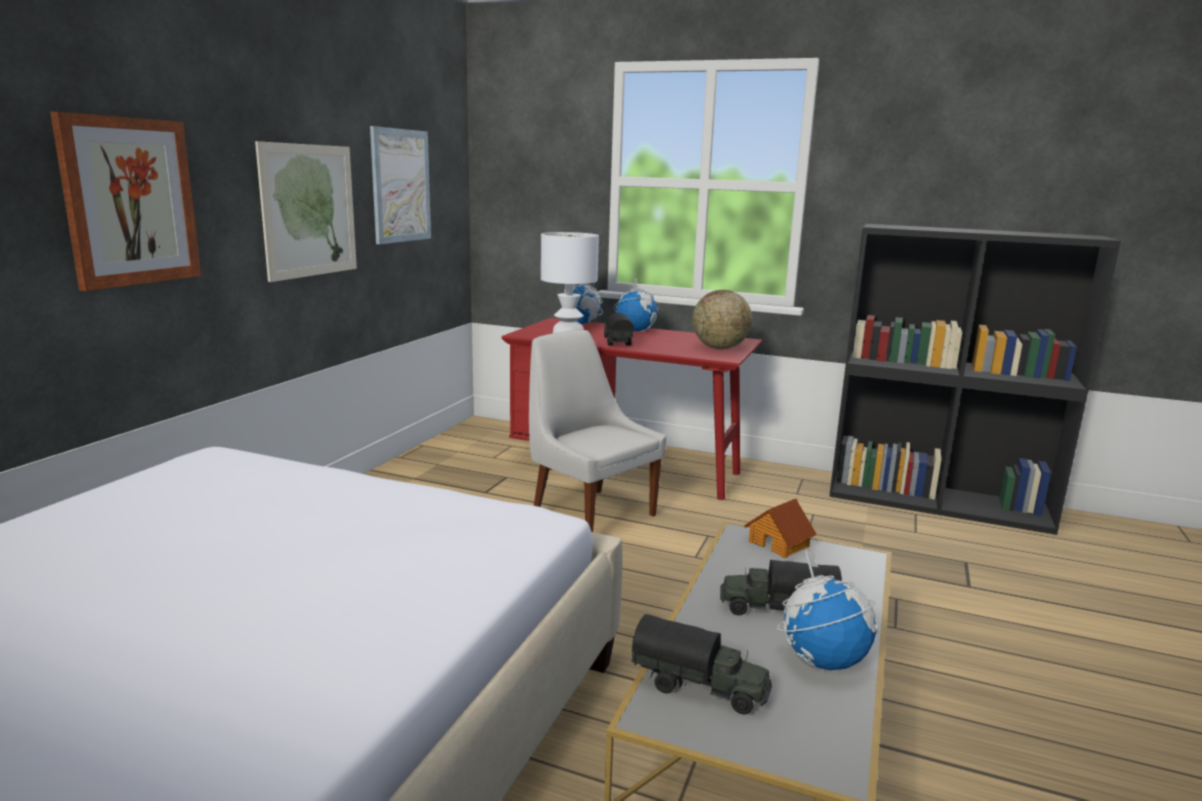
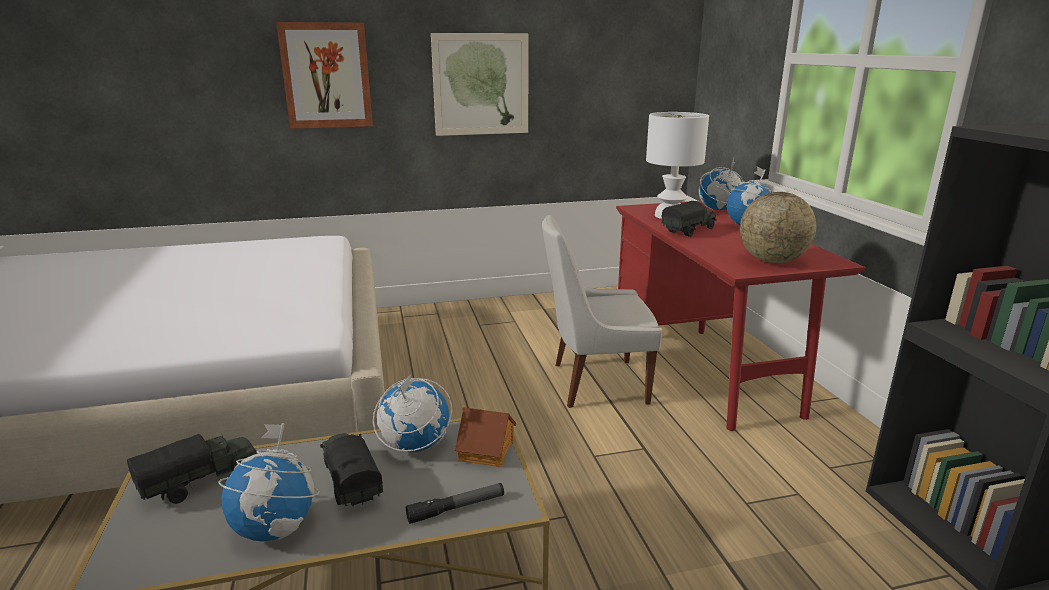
camera: 55 degrees right, 5 degrees up
(401, 186) = (592, 65): picture -> none
(590, 513) = (595, 383): white chair -> white chair turned 105 degrees counterclockwise
(700, 688) = (201, 481): toy truck -> toy truck turned 120 degrees counterclockwise
(742, 569) = (414, 446): none -> globe
(852, 577) = (456, 508): none -> flashlight

